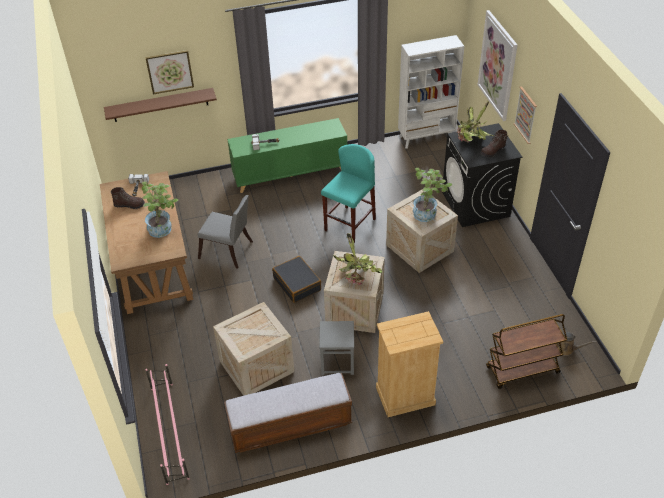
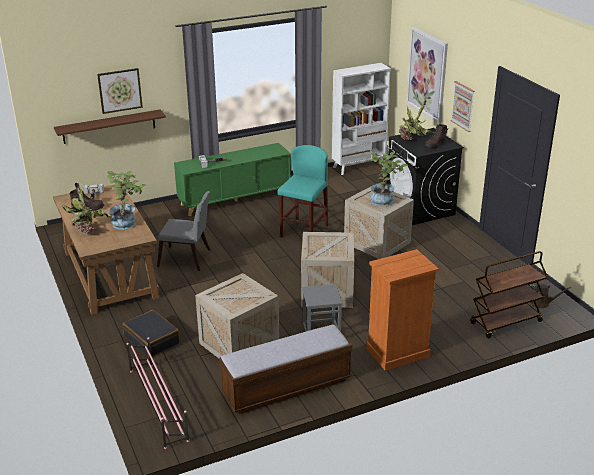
camera: 10 degrees left, 15 degrees down
(297, 284) = (264, 277): black suitcase -> black suitcase (152, 340)
(359, 277) = (333, 248): potted plant -> potted plant (91, 230)
(405, 396) = (397, 352): beige dresser -> orange dresser

